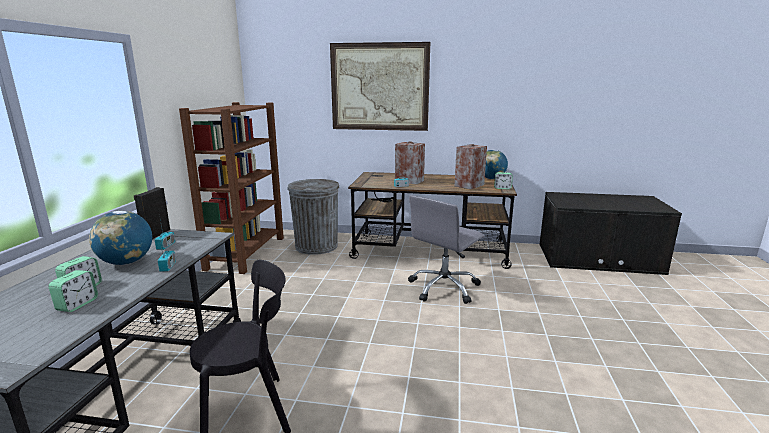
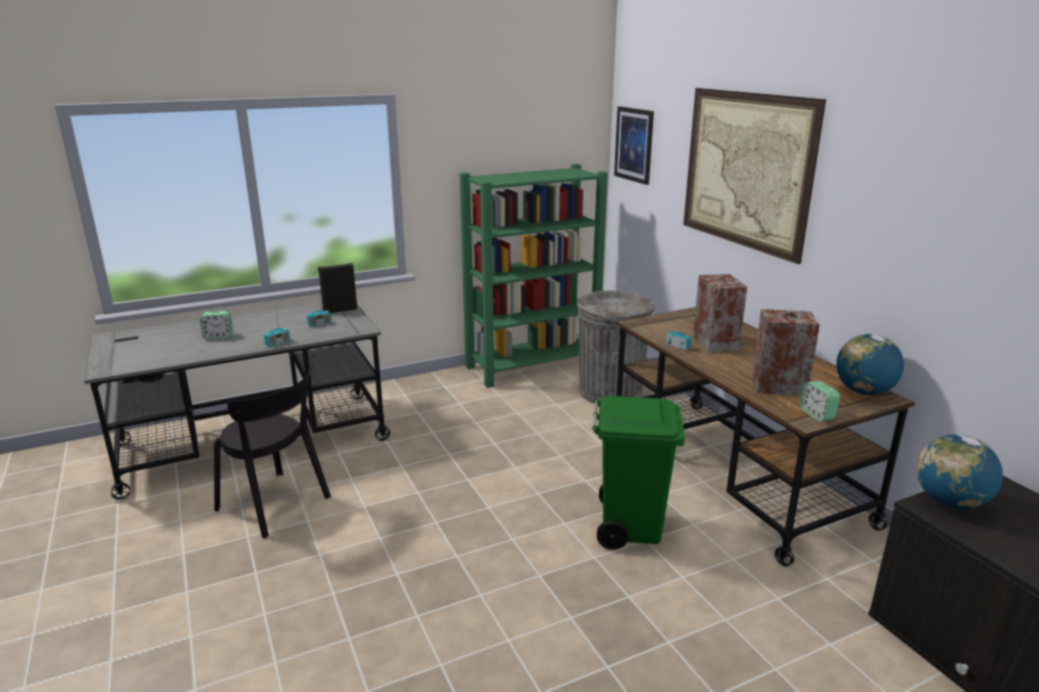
camera: 55 degrees right, 5 degrees up
(77, 305) = (192, 347): alarm clock -> none
(126, 262) = (274, 327): globe -> globe (950, 502)
(246, 253) = (532, 365): brown bookcase -> green bookcase
(272, 86) = (634, 144): none -> picture
(444, 288) = (629, 526): grey office chair -> green trash can

